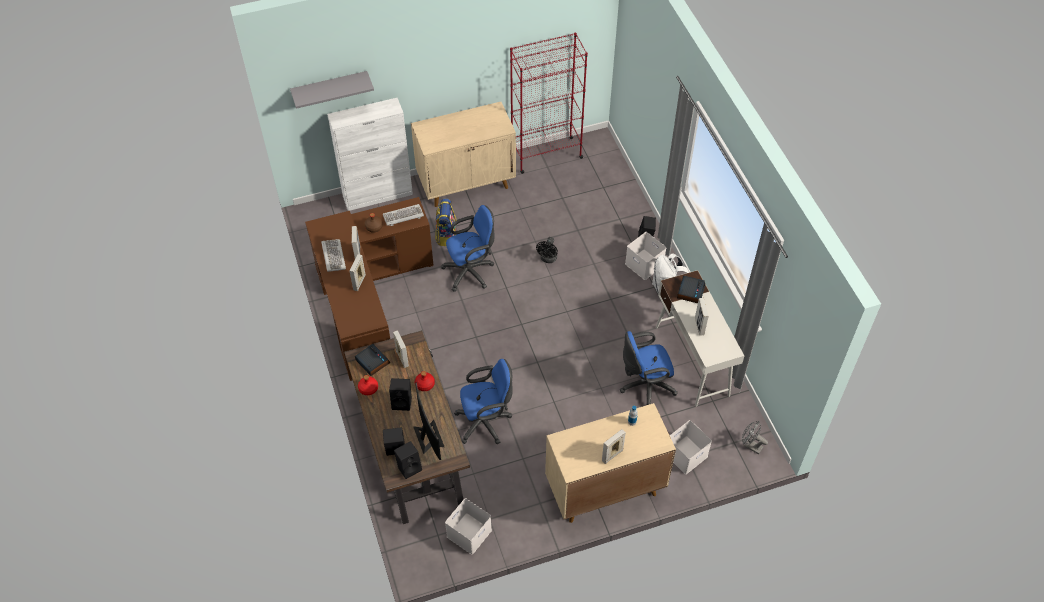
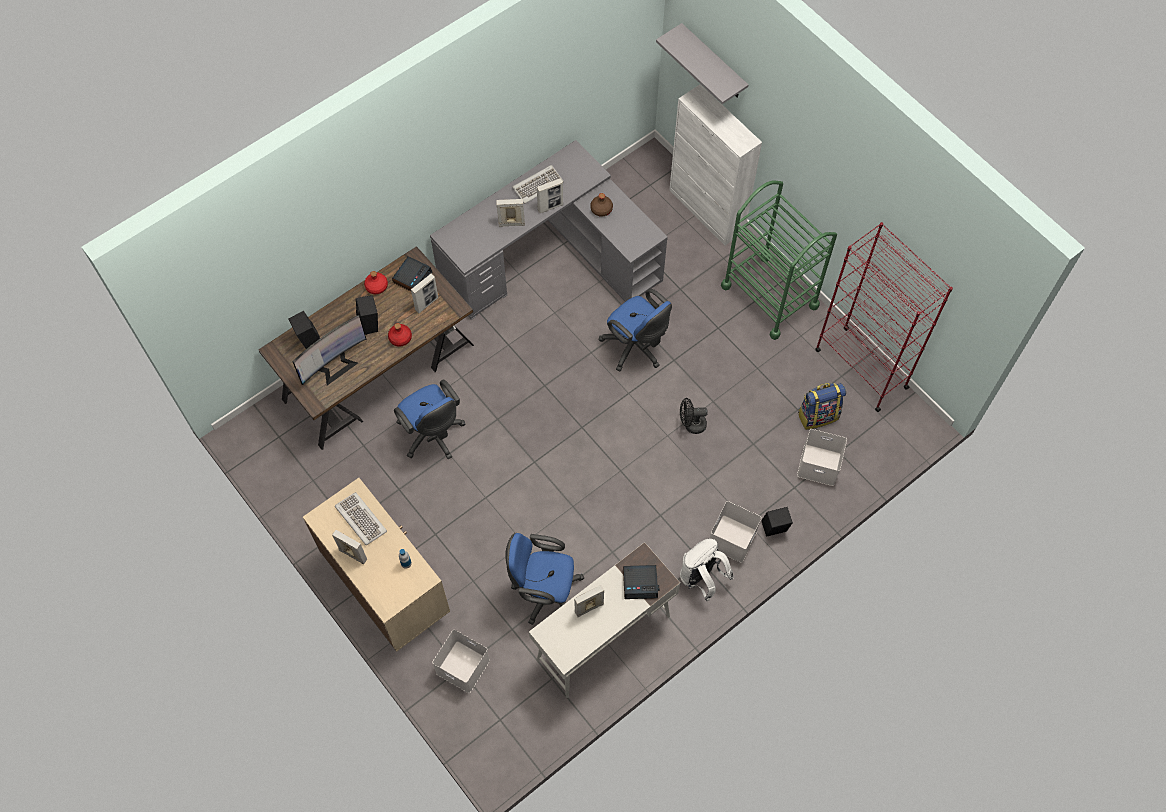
camera: 70 degrees right, 10 degrees up
(366, 299) = (553, 257): brown desk -> grey desk
(403, 216) = (630, 232): keyboard -> keyboard (360, 519)
(409, 467) = (291, 361): black speaker -> none
(446, 235) = (679, 302): backpack -> backpack (817, 415)
(467, 183) = (769, 296): beige cabinet -> green cart
(469, 532) = (290, 465): white storage box -> white storage box (819, 464)
(644, 386) = (544, 592): blue office chair -> blue office chair turned 45 degrees counterclockwise
(750, 445) = (502, 741): grey fan -> none

